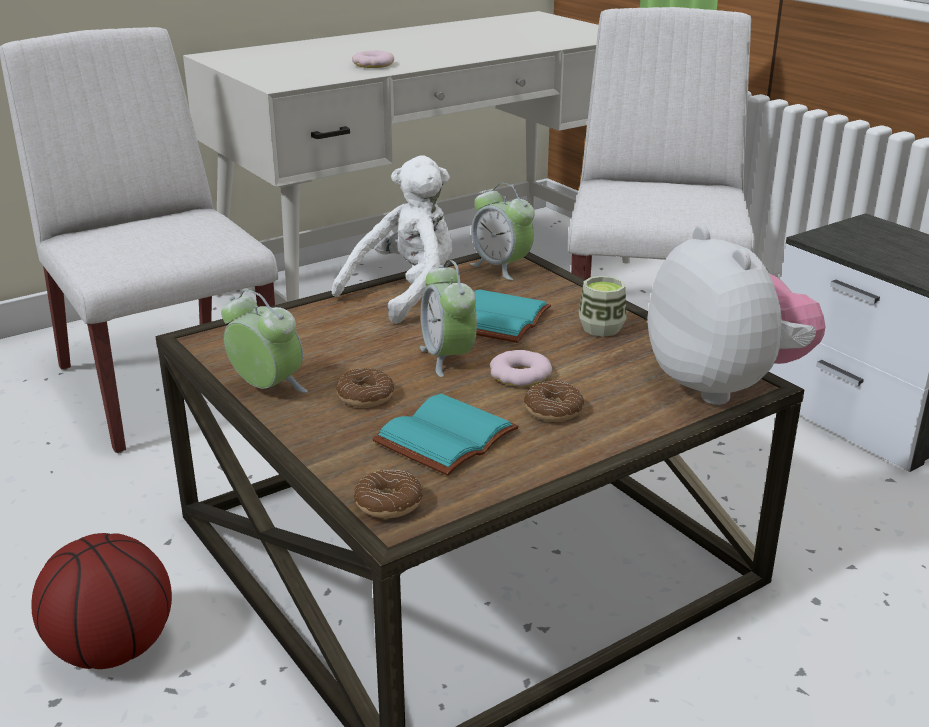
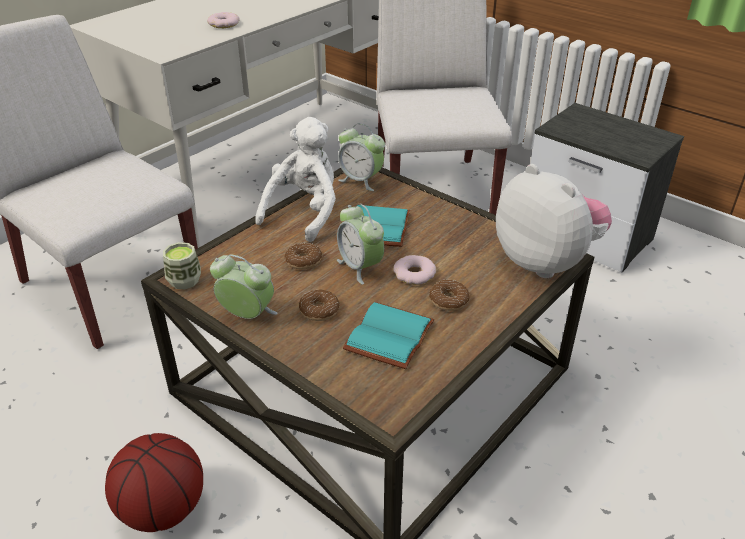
camera: 15 degrees left, 10 degrees up
(388, 503) = (377, 400): donut -> donut (303, 261)
(601, 328) = (449, 225): cup -> cup (184, 280)

